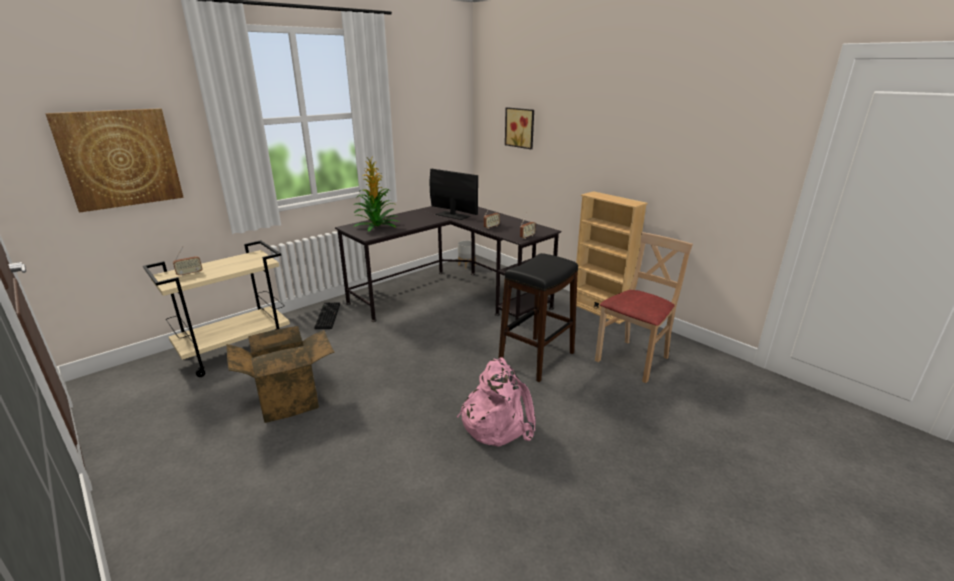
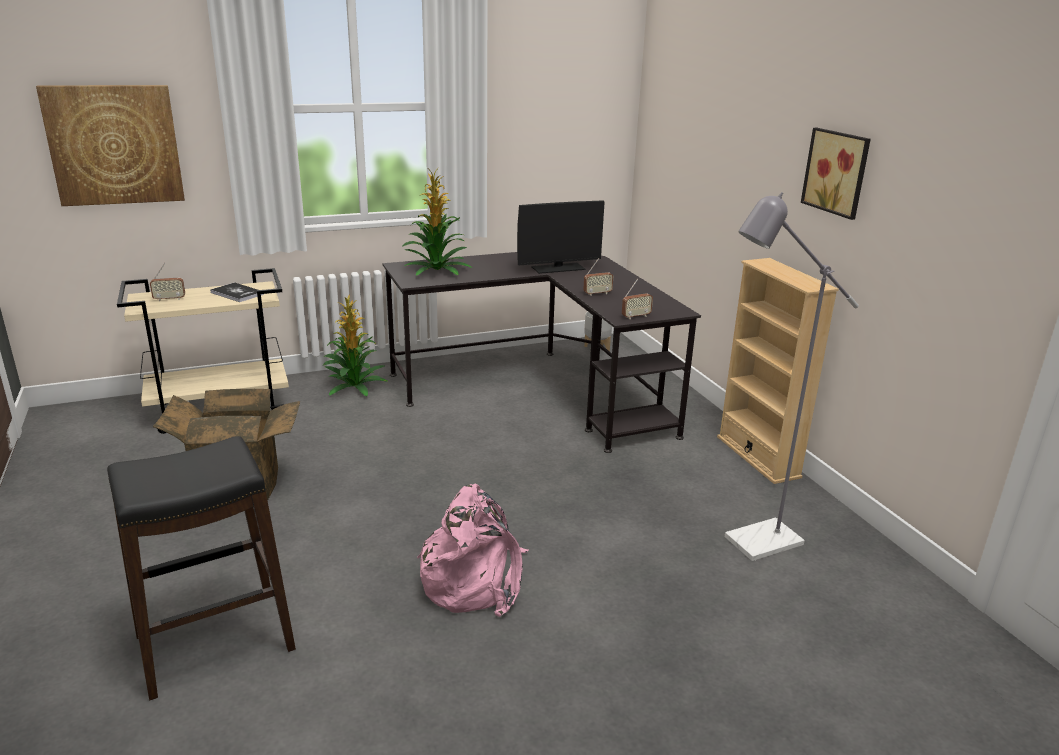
camera: 20 degrees right, 0 degrees up
(241, 262) = (237, 293): none -> book
(327, 316) = (355, 386): keyboard -> potted plant
(452, 215) = (558, 268): monitor -> monitor turned 105 degrees clockwise
(520, 127) = (691, 142): picture -> picture (838, 172)
(536, 358) = (599, 507): black stool -> black stool (214, 643)
(633, 360) = (753, 544): beige chair -> grey floor lamp

